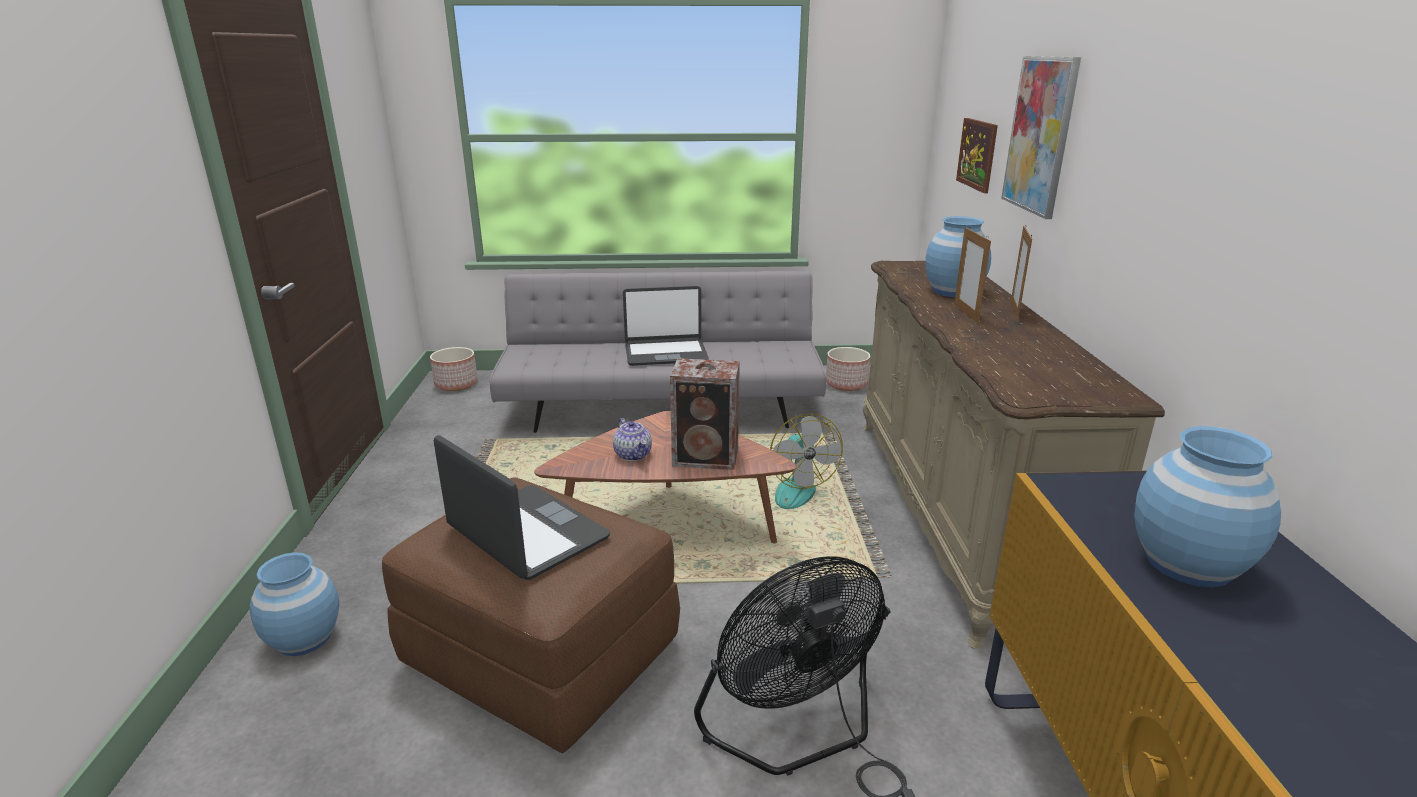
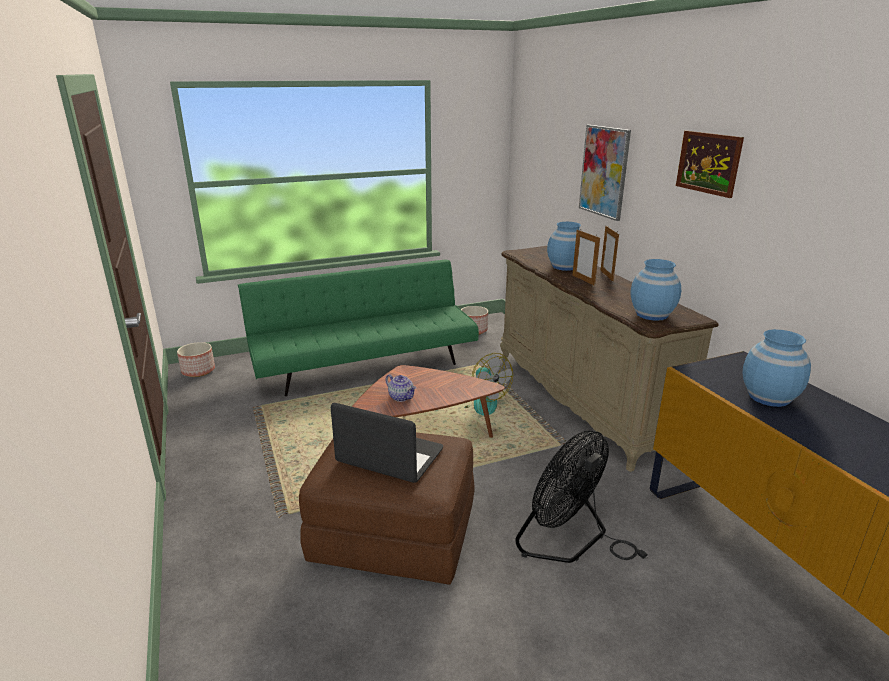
camera: 20 degrees left, 0 degrees up
(304, 638) = (221, 566): blue vase -> blue vase (651, 314)
(663, 406) = (364, 363): grey sofa -> green sofa
(665, 353) = (367, 326): laptop -> none
(707, 457) = (449, 390): speaker -> none
(977, 154) = (552, 180): picture -> picture (708, 163)

